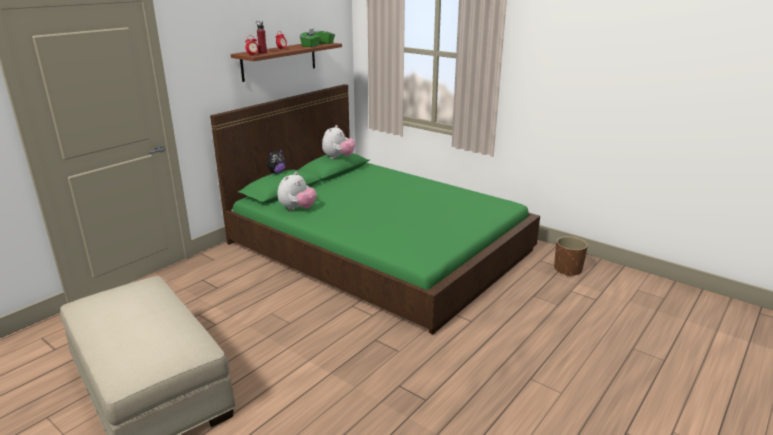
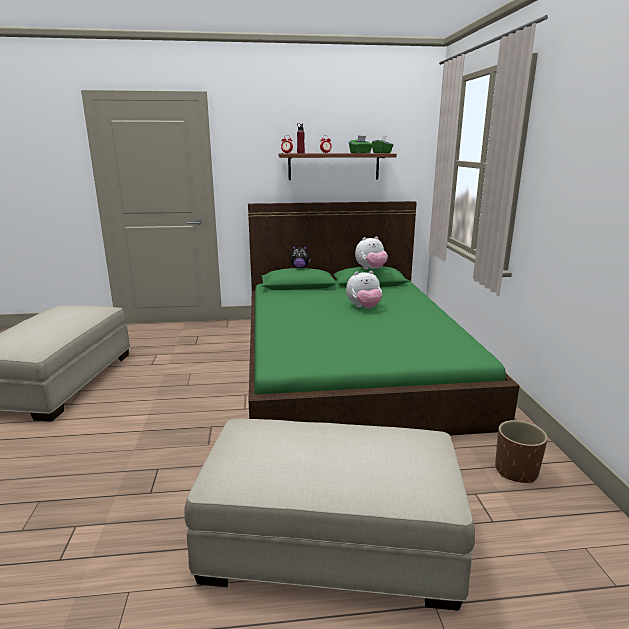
camera: 45 degrees right, 5 degrees down
(297, 209) = (281, 299): plush toy -> plush toy (364, 308)
(557, 353) = (330, 541): none -> beige ottoman

